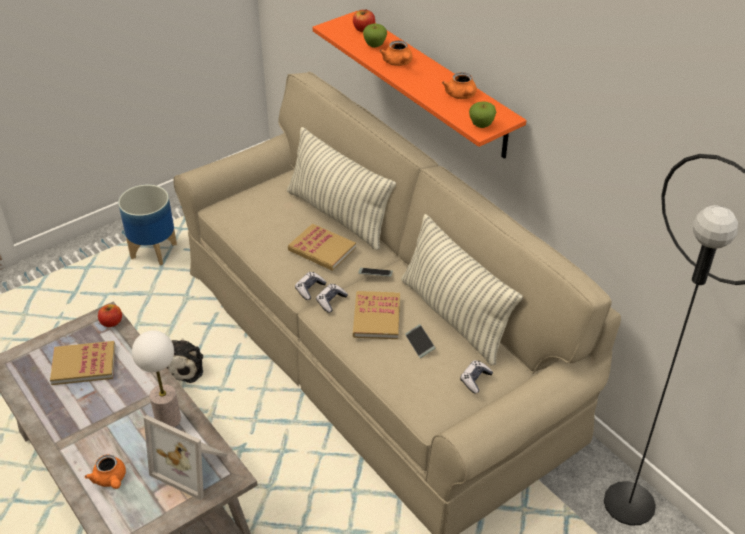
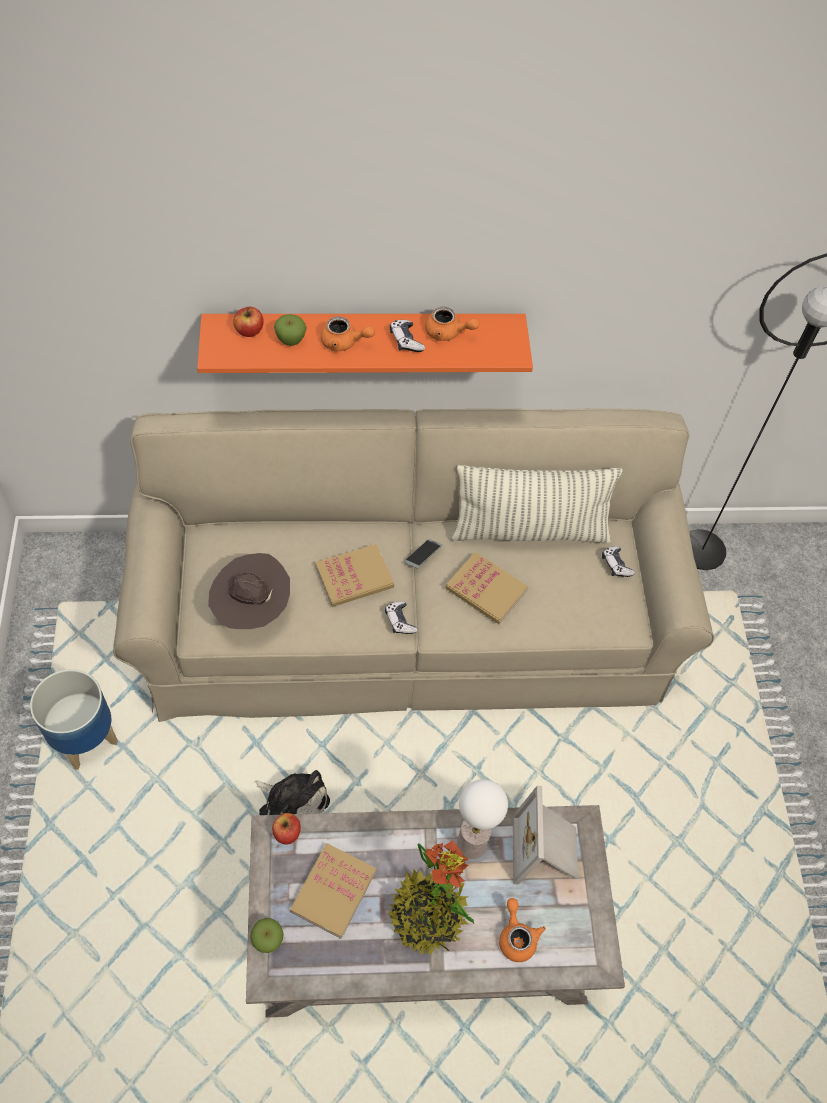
camera: 60 degrees left, 15 degrees up
(95, 421) = (427, 916): none -> potted plant
(110, 479) = (517, 936): orange teapot -> orange teapot turned 105 degrees counterclockwise
(193, 465) = (546, 851): picture frame -> picture frame turned 120 degrees clockwise
(254, 218) = (251, 608): none -> brown hat
(331, 301) = (431, 613): game controller -> game controller (406, 340)
(338, 215) = (313, 533): pillow -> none
(419, 344) = (545, 578): phone -> none
(481, 125) = (508, 349): apple -> apple (268, 940)

